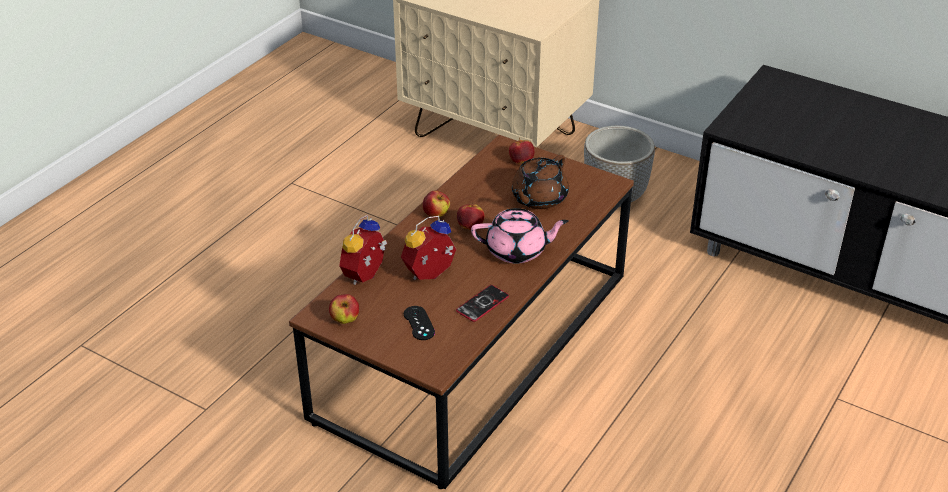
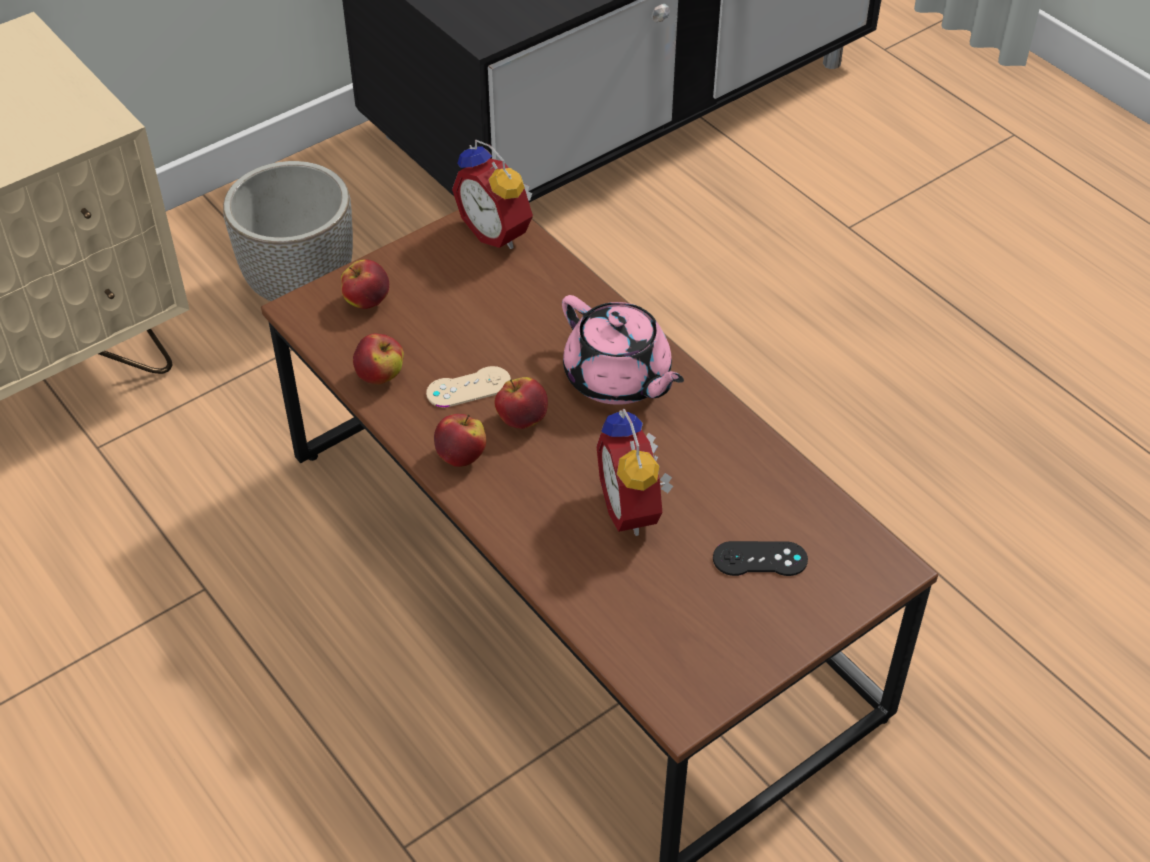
camera: 70 degrees left, 10 degrees up
(345, 320) = (712, 665): apple -> apple (380, 376)
(367, 276) = (596, 601): alarm clock -> alarm clock (498, 231)
(482, 206) = (468, 387): none -> beige game controller
(482, 304) = (741, 462): phone -> none
(517, 251) = (618, 379): pink teapot -> pink teapot turned 120 degrees clockwise
(538, 198) = (487, 311): brown teapot -> none

